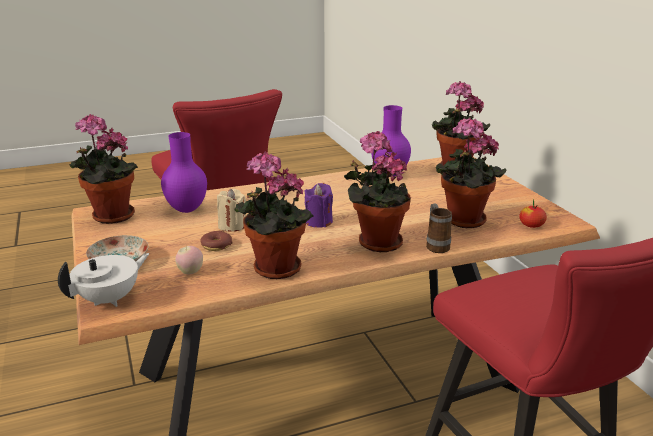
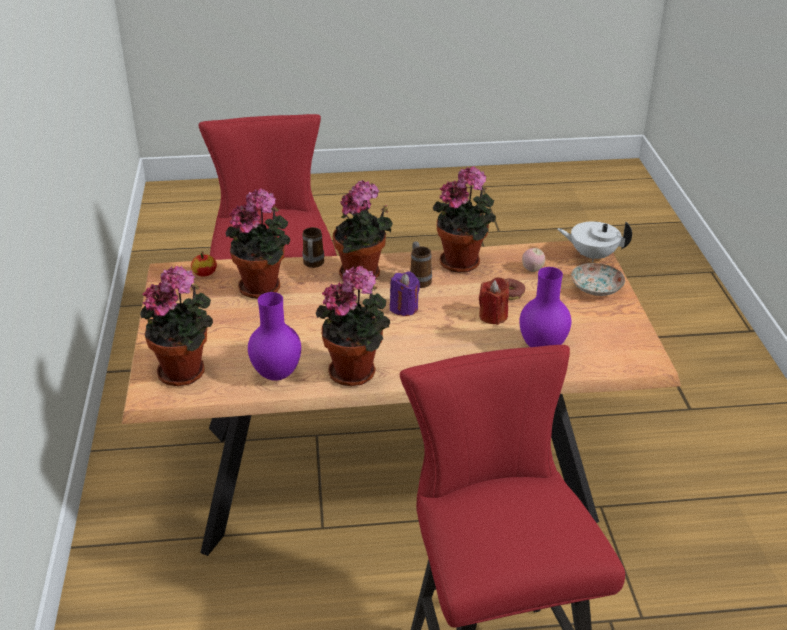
camera: 165 degrees left, 10 degrees up
(110, 217) = (627, 349): potted plant -> potted plant (356, 371)
(110, 299) = (592, 255): white teapot -> white teapot turned 45 degrees clockwise
(232, 226) = (493, 316): beige candle -> red candle
(316, 246) = (419, 279): none -> mug

